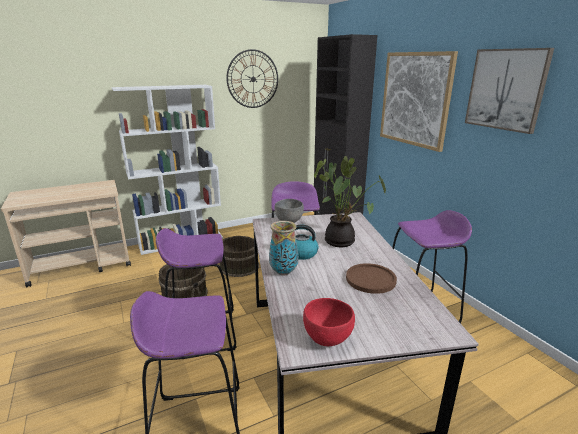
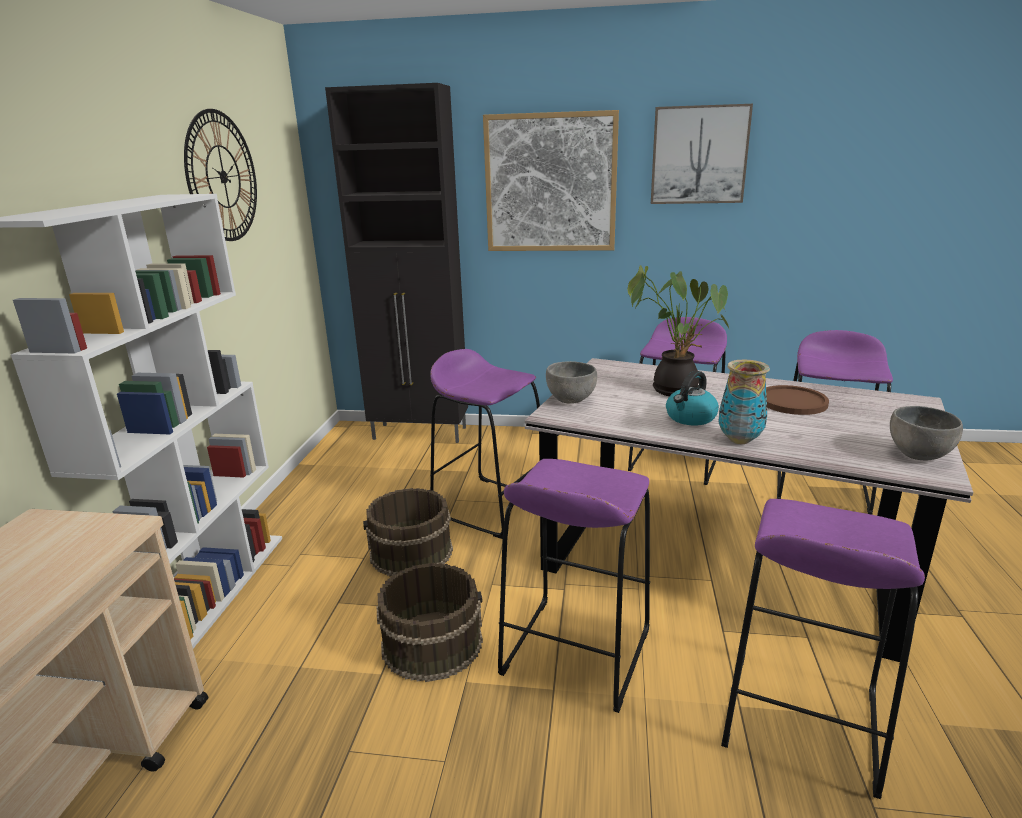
camera: 55 degrees left, 0 degrees up
(327, 339) = (918, 455): red bowl -> grey bowl
(478, 389) = (821, 487): none -> purple stool

